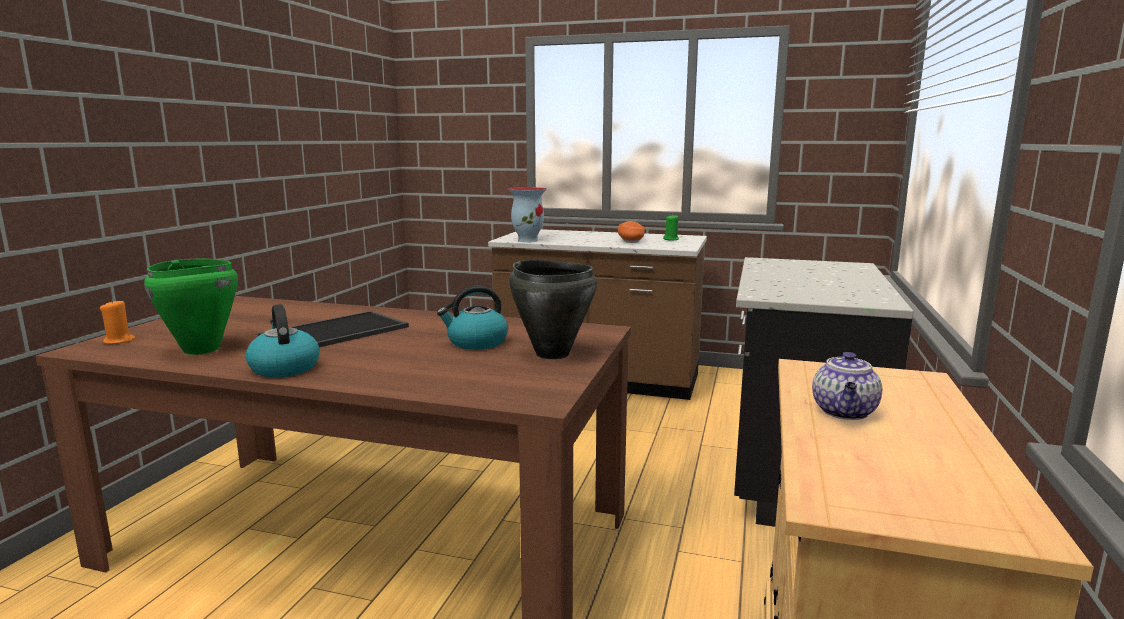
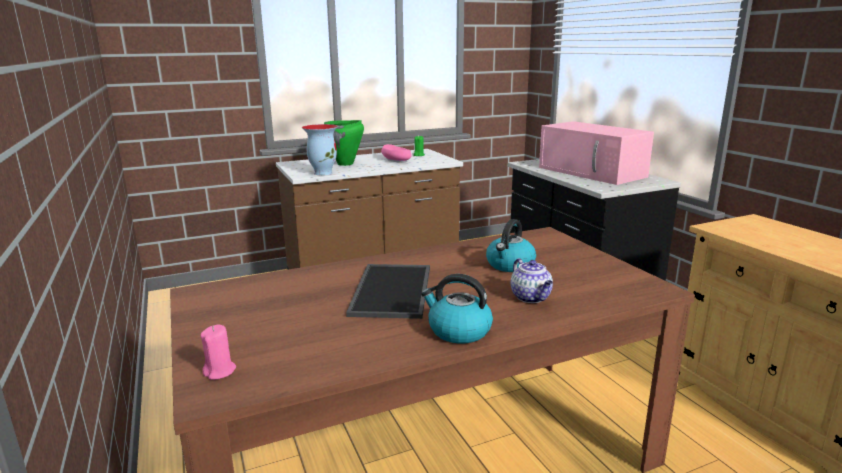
camera: 40 degrees left, 5 degrees up
(119, 341) = (220, 371): orange candle -> pink candle
(201, 350) = (338, 345): green cooking pot -> green cooking pot (345, 164)
(552, 354) = (571, 258): black cooking pot -> none
(630, 240) = (396, 160): orange bowl -> pink bowl
(816, 280) = (593, 172): none -> pink microwave
(845, 412) = (788, 246): teapot -> teapot (531, 297)

